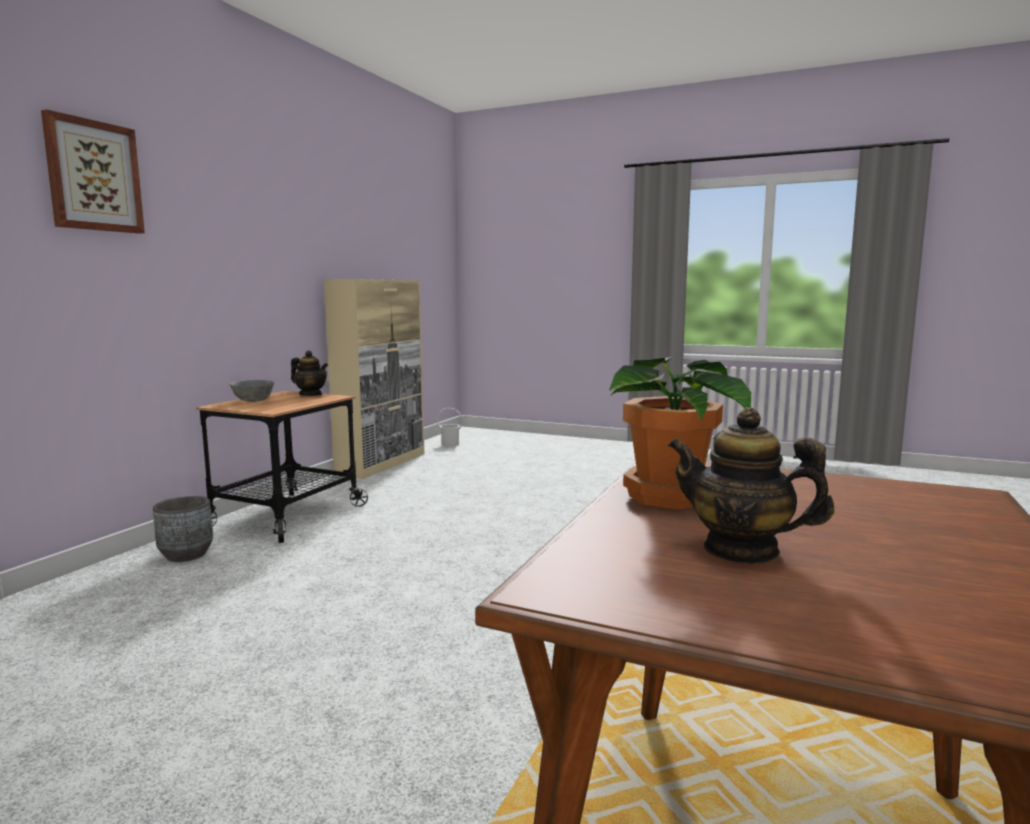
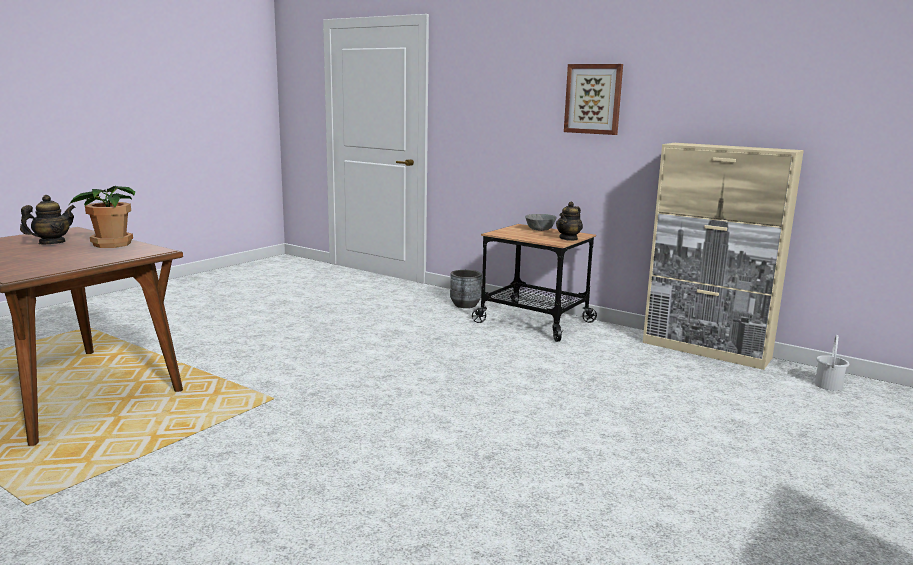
camera: 100 degrees right, 5 degrees up
(93, 176) = (488, 73): picture -> picture (593, 99)

